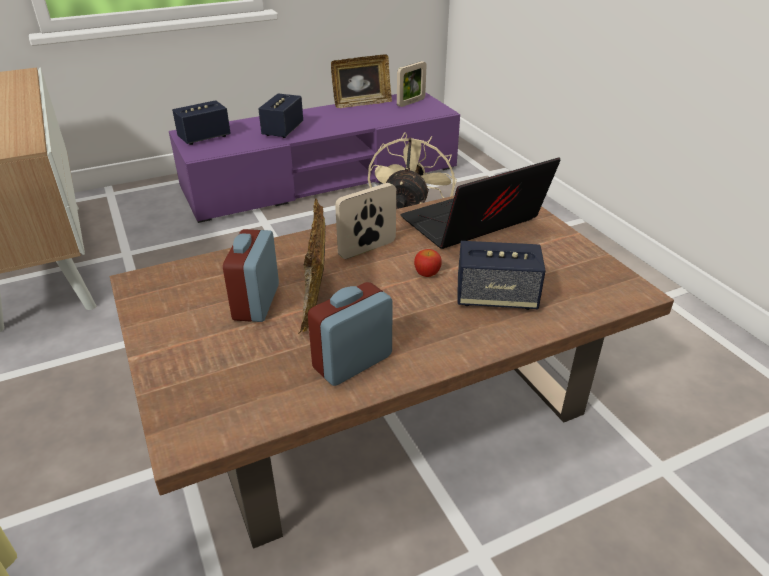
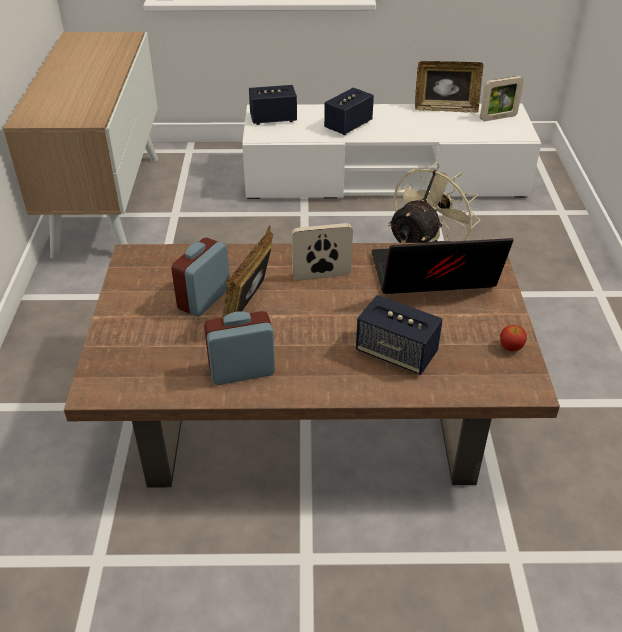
camera: 25 degrees right, 5 degrees up
(322, 178) = (384, 178): purple tv stand -> white tv stand
(427, 273) = (355, 313): apple -> apple (511, 347)

